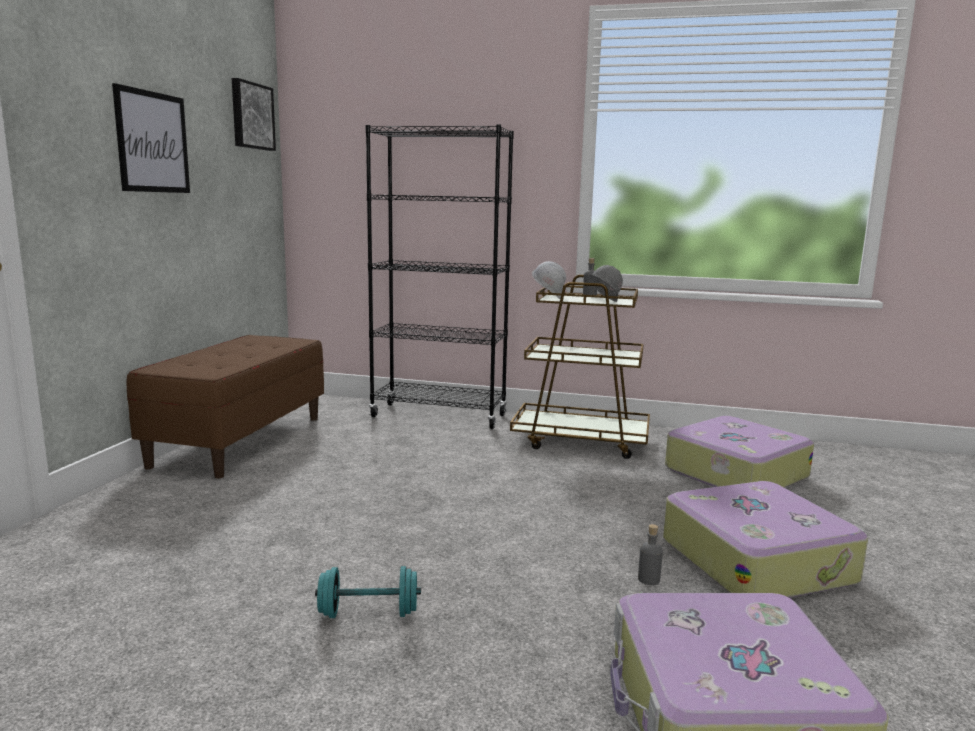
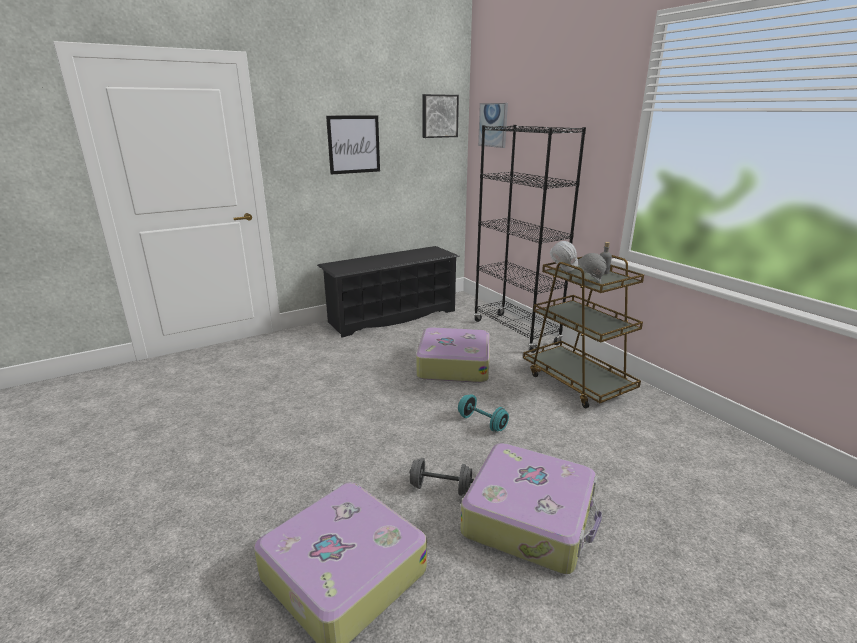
camera: 45 degrees right, 10 degrees up
(239, 441) = (392, 316): brown bench -> black shoe rack
(337, 134) = (493, 125): none -> picture
(368, 613) = (300, 430): turquoise dumbbell -> turquoise dumbbell (482, 423)
(648, 579) = (441, 488): grey bottle -> grey dumbbell
(733, 473) = (650, 454): suitcase -> suitcase (453, 364)

